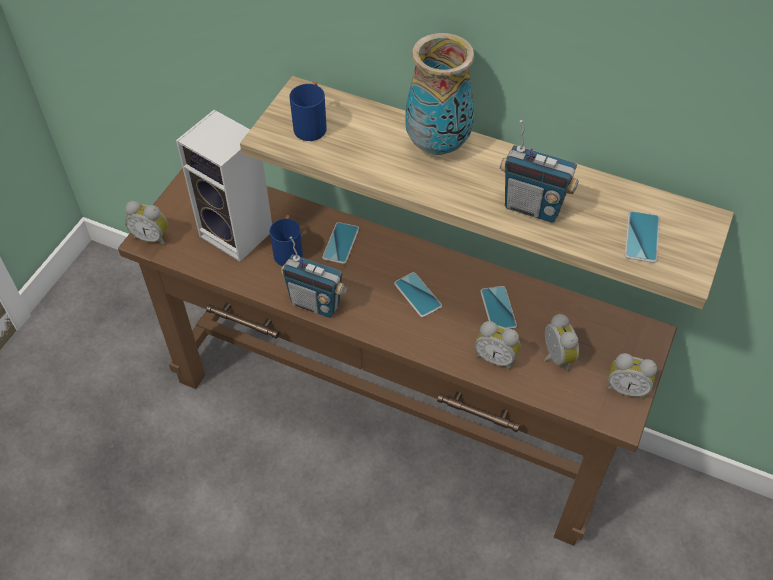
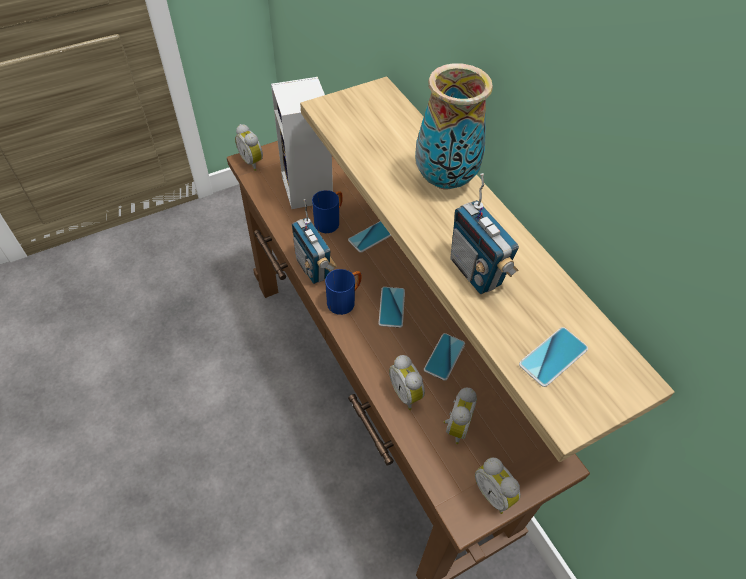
camera: 35 degrees right, 0 degrees up
(311, 125) = (363, 116): blue mug -> blue mug (345, 300)

